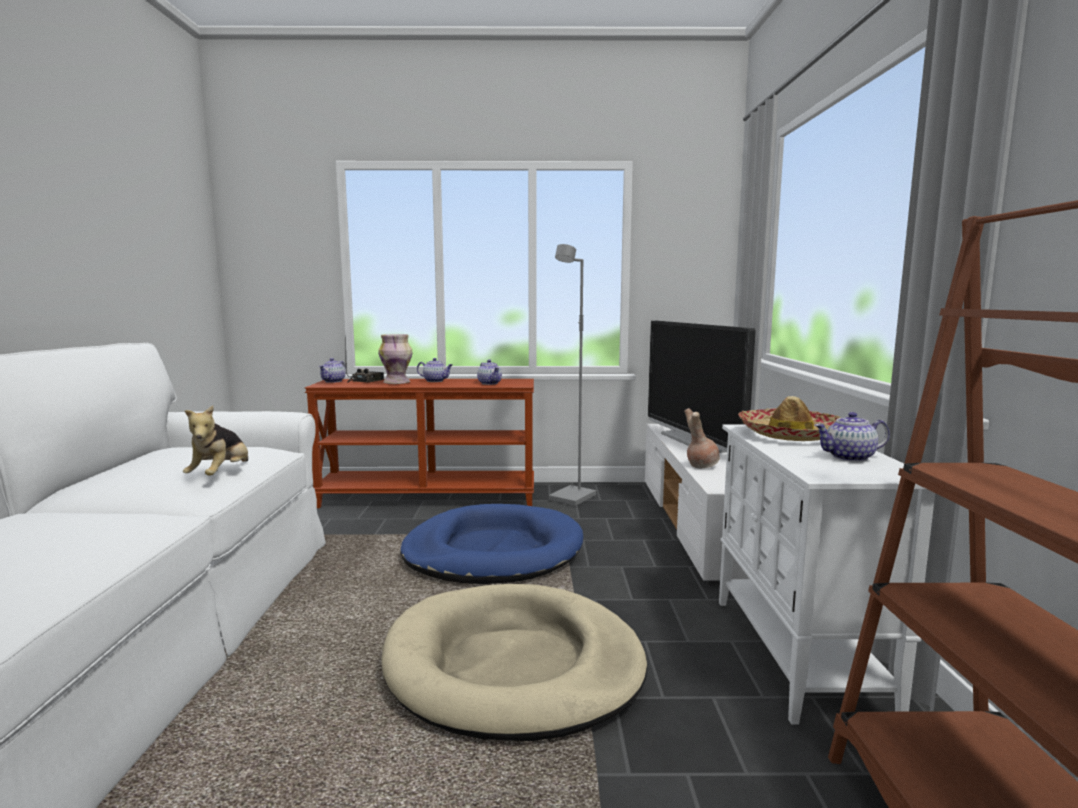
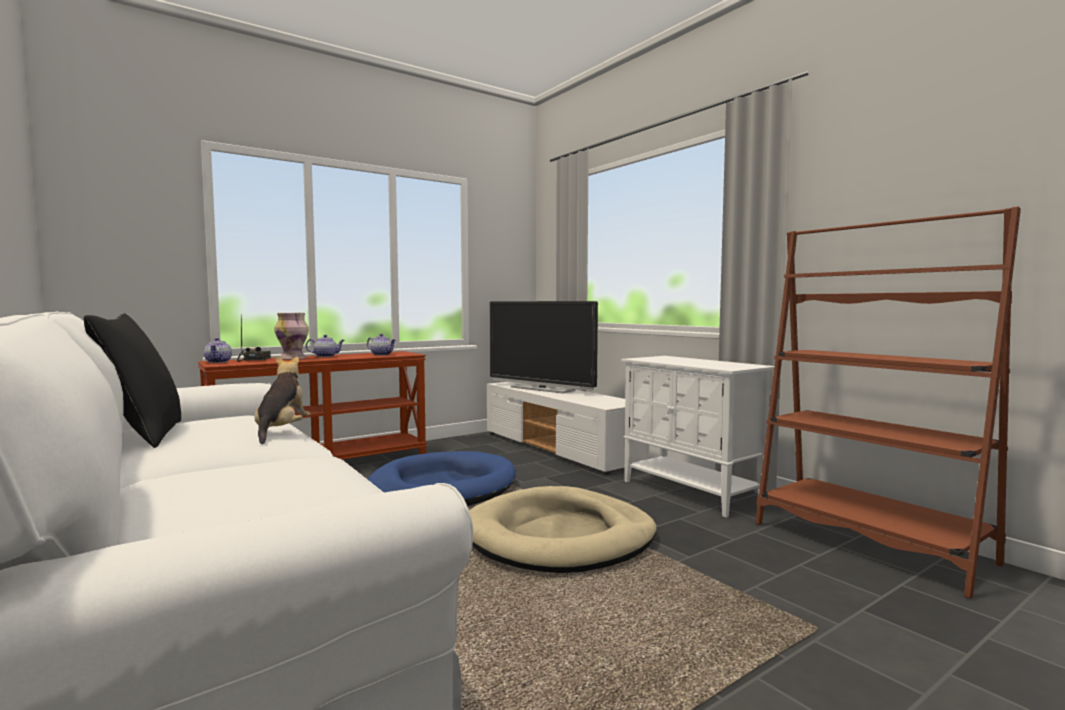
camera: 35 degrees left, 5 degrees down
(142, 459) = (143, 435): none -> black pillow
(221, 475) = (282, 431): plush toy -> plush toy turned 150 degrees counterclockwise
(573, 498) = (448, 449): grey floor lamp -> none
(701, 466) = (573, 399): brown vase -> none
(789, 434) = (667, 359): hat -> none
(849, 457) = (719, 363): teapot -> none

